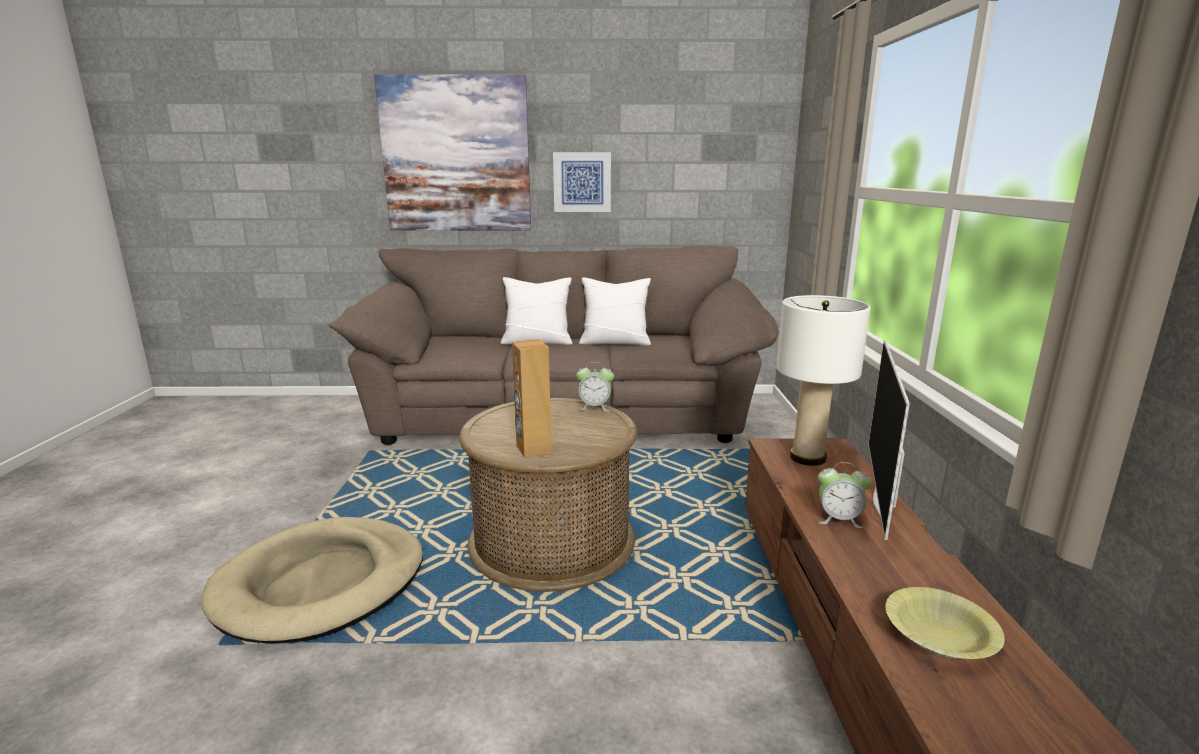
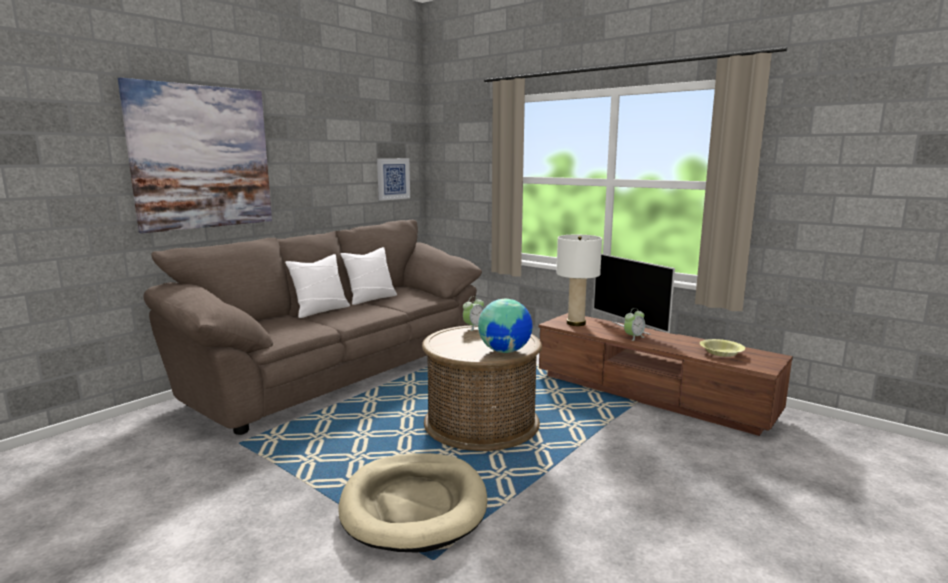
camera: 50 degrees left, 5 degrees down
(533, 449) = (505, 351): brown speaker -> globe
(582, 182) = (305, 179): picture -> picture (393, 179)

